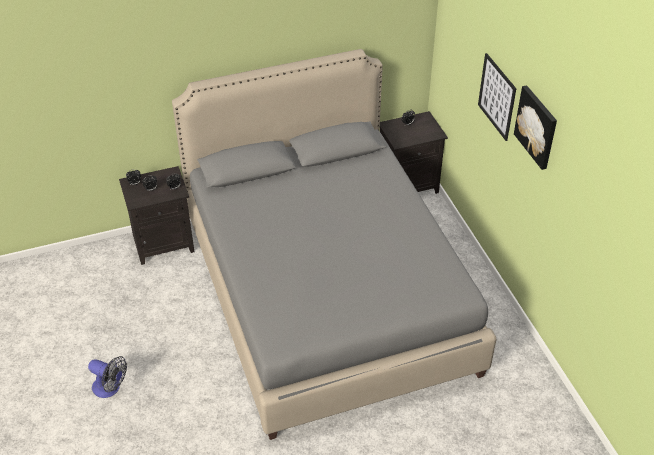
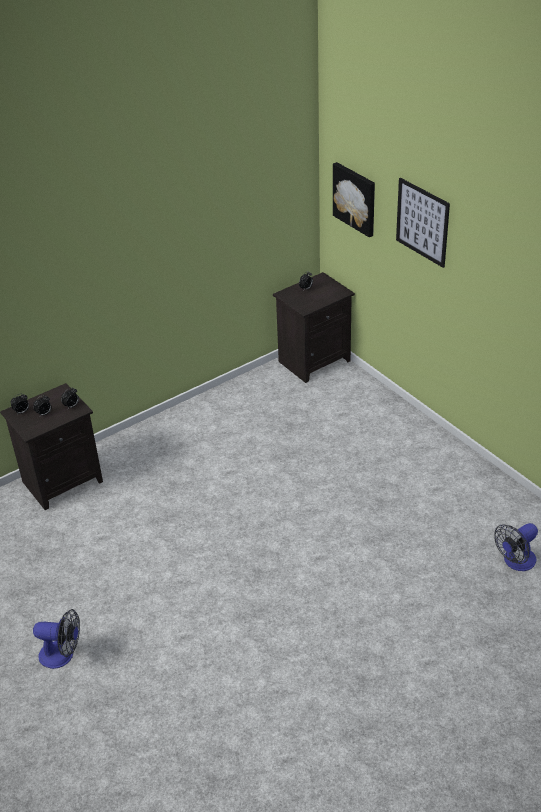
camera: 15 degrees left, 5 degrees down
(326, 294) = (274, 490): grey bed -> none
(501, 411) = (515, 562): none -> fan
(537, 126) = (486, 236): picture -> picture (355, 198)

